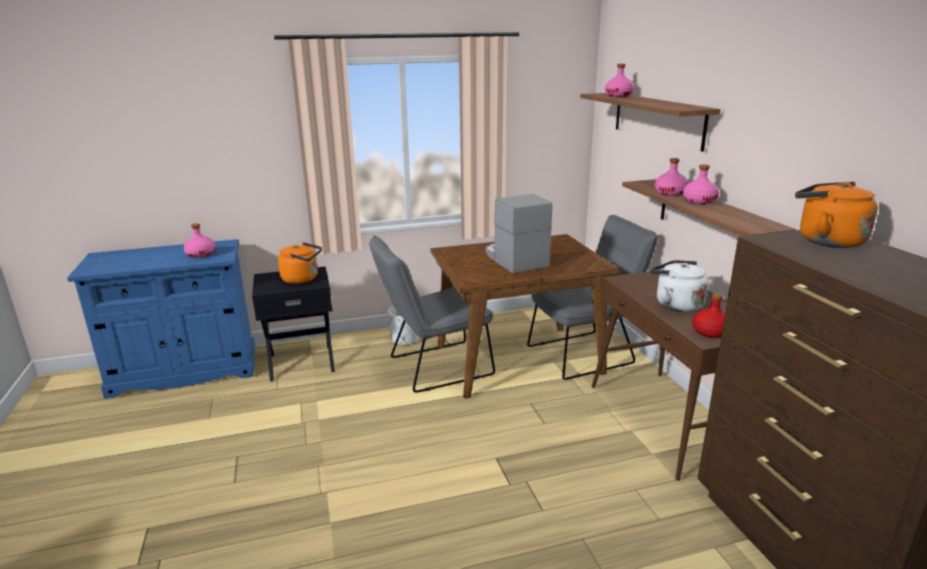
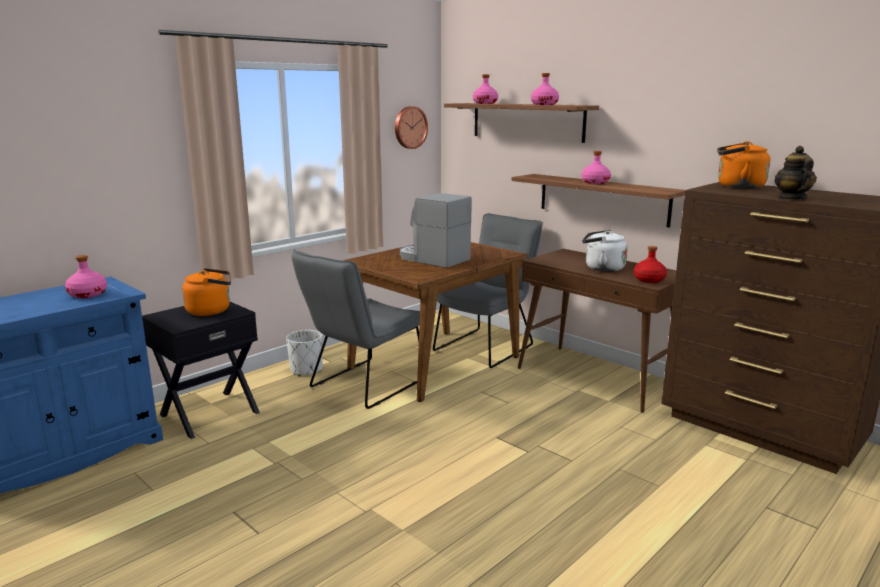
camera: 30 degrees left, 5 degrees down
(551, 116) = (409, 127): none -> wall clock
(670, 193) = (564, 180): pink bottle -> pink bottle (544, 104)
(855, 277) = (791, 198): none -> teapot

